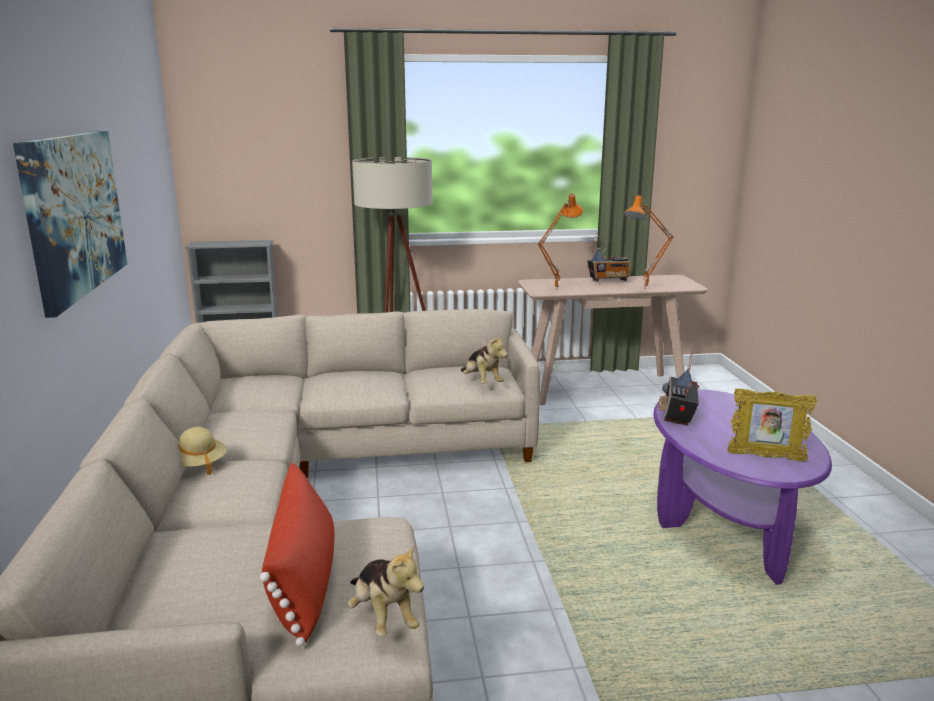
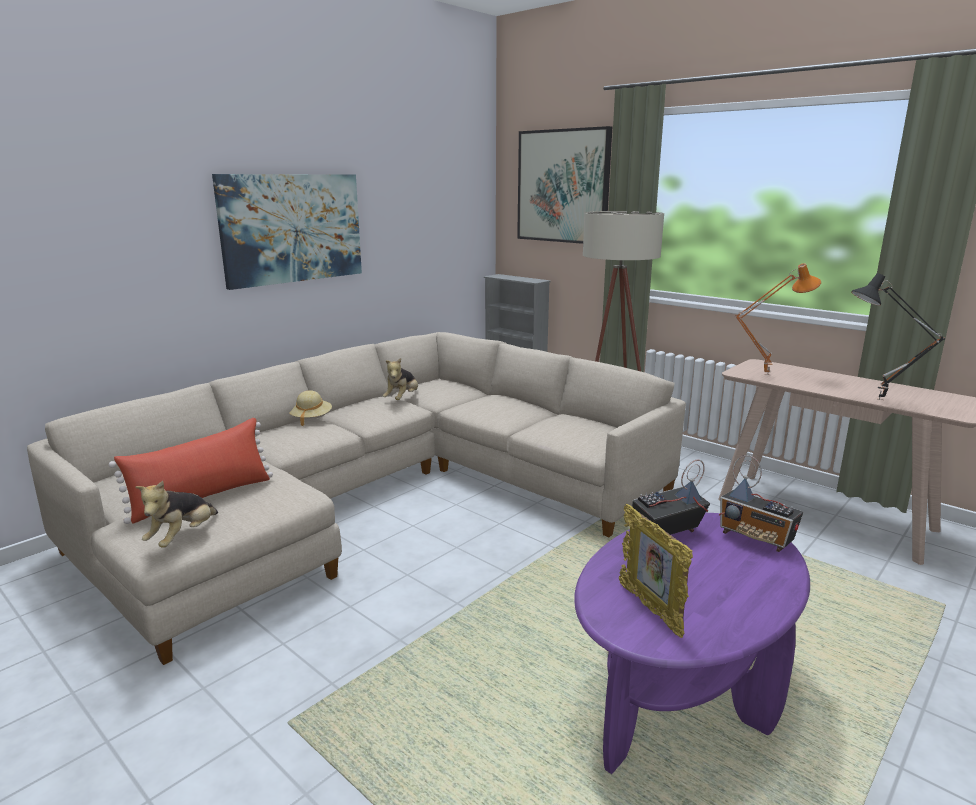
camera: 50 degrees right, 0 degrees up
(276, 133) = (563, 186): none -> picture
(482, 382) = (584, 438): plush toy -> plush toy (402, 399)
(609, 281) = (856, 382): radio -> radio (756, 538)
(646, 289) = (880, 400): orange table lamp -> black table lamp

